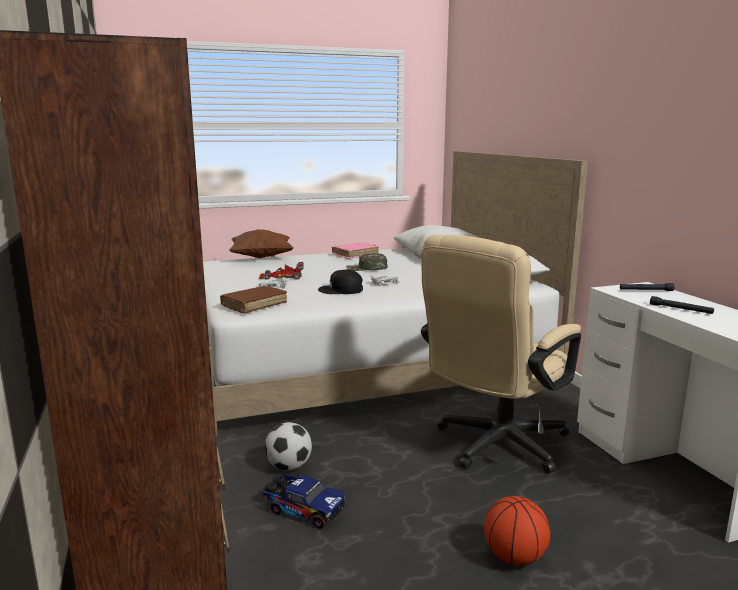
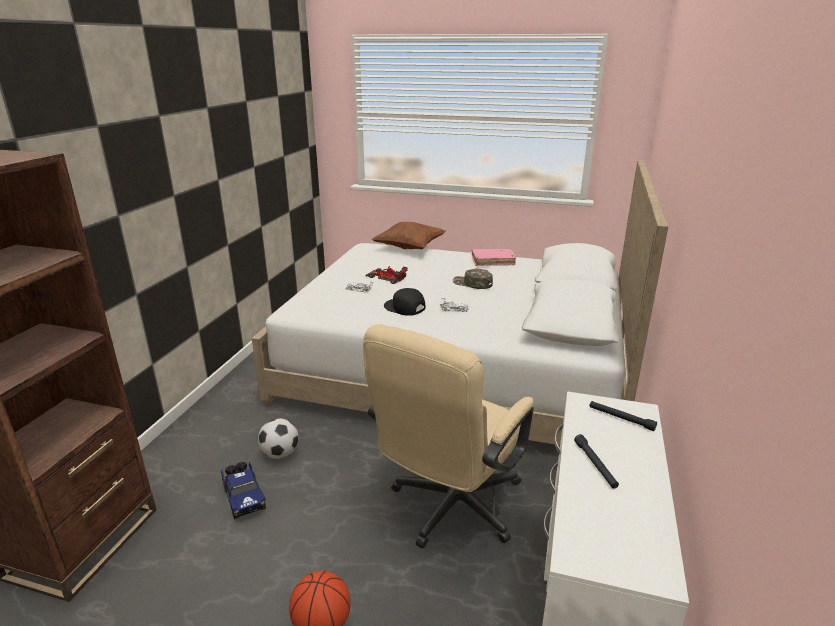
camera: 35 degrees right, 10 degrees up
(254, 305) = (314, 307): brown book -> none
(494, 447) = (449, 510): beige office chair -> beige office chair turned 45 degrees counterclockwise

